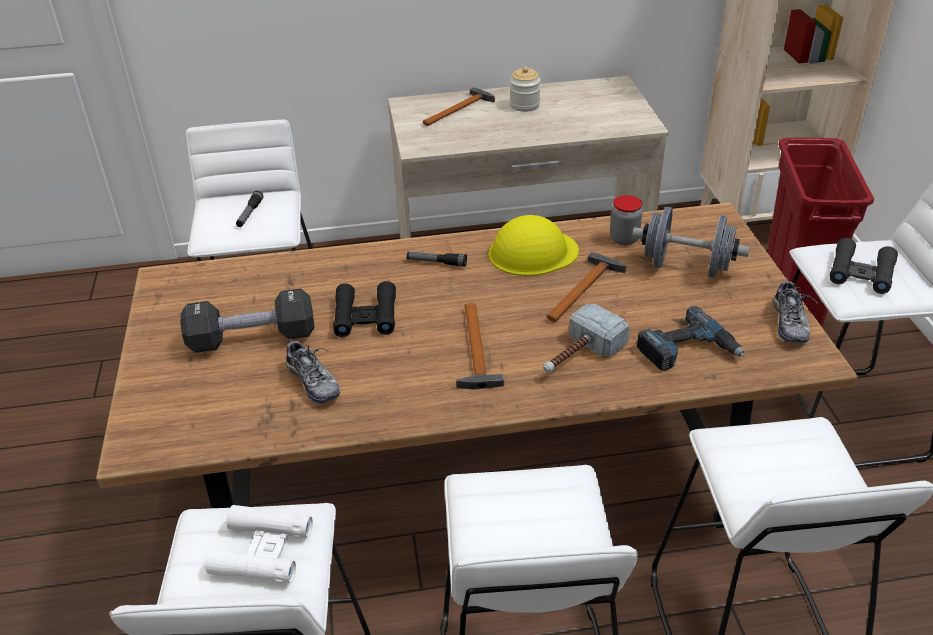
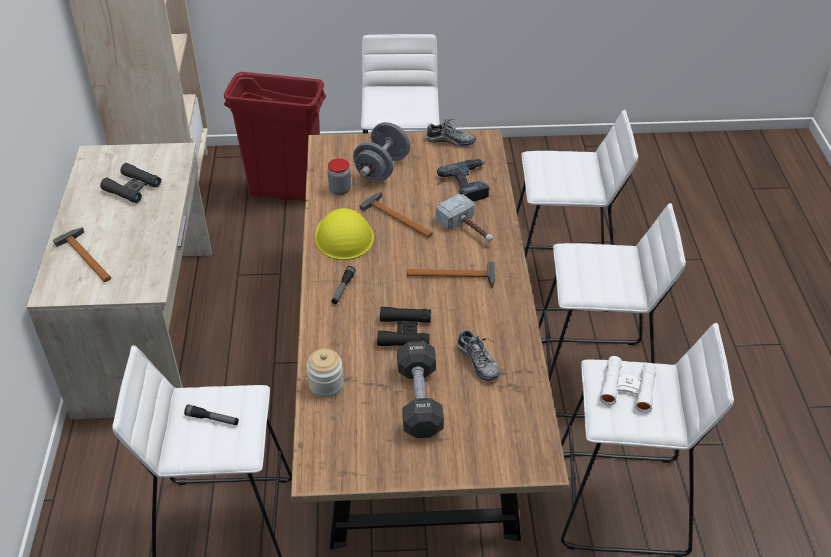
camera: 85 degrees left, 5 degrees up
(313, 382) = (478, 362): shoe -> shoe turned 90 degrees clockwise
(524, 105) = (102, 213): jar -> jar (326, 385)
(861, 273) = (401, 105): black binoculars -> black binoculars (132, 188)

